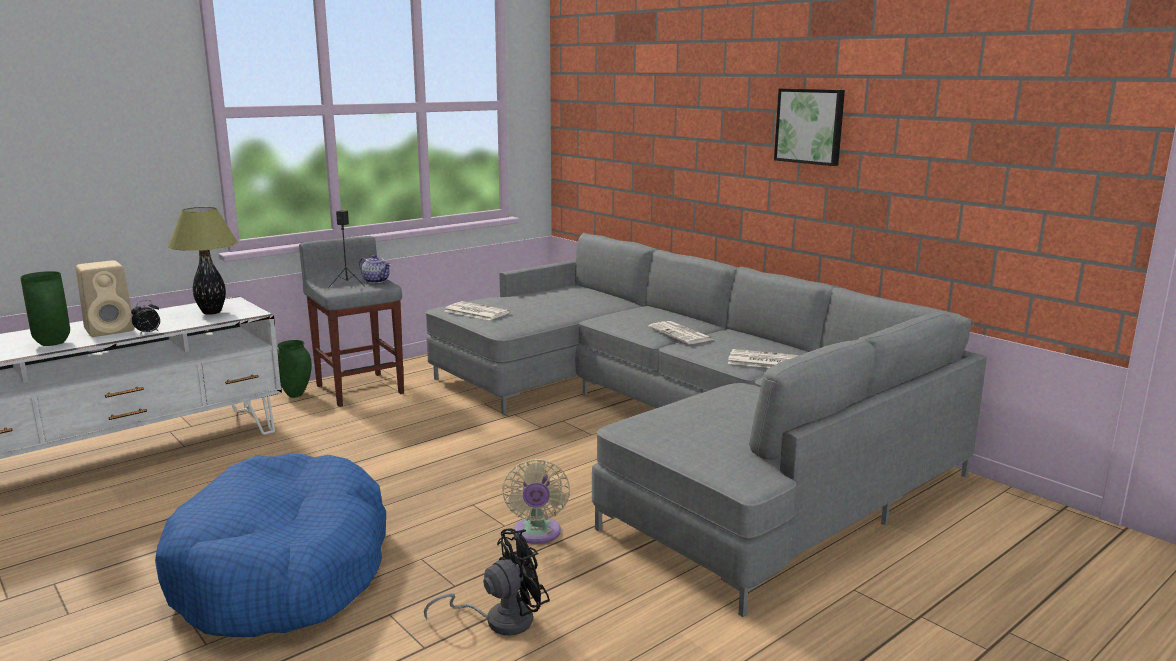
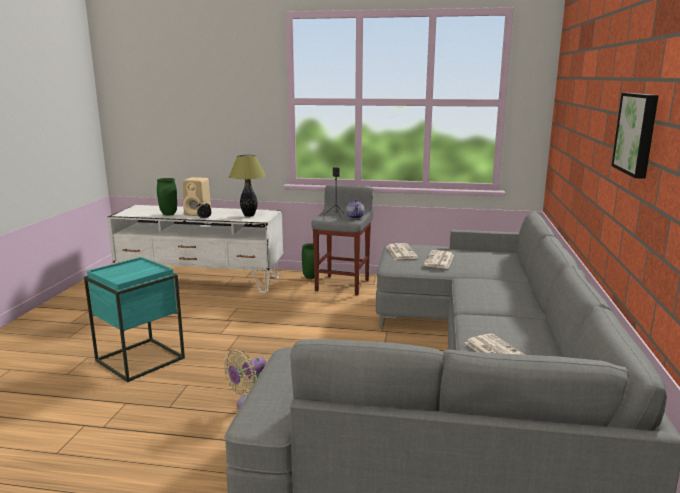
camera: 50 degrees right, 0 degrees up
(282, 571) = (140, 359): blue dog bed -> turquoise side table
(499, 620) = (147, 436): black fan -> none
(681, 334) = (491, 309): newspaper -> newspaper (439, 260)

